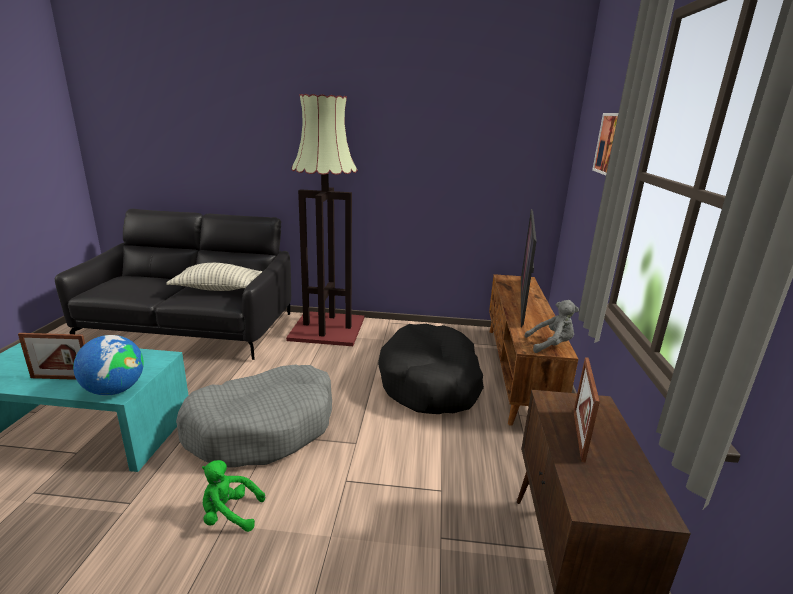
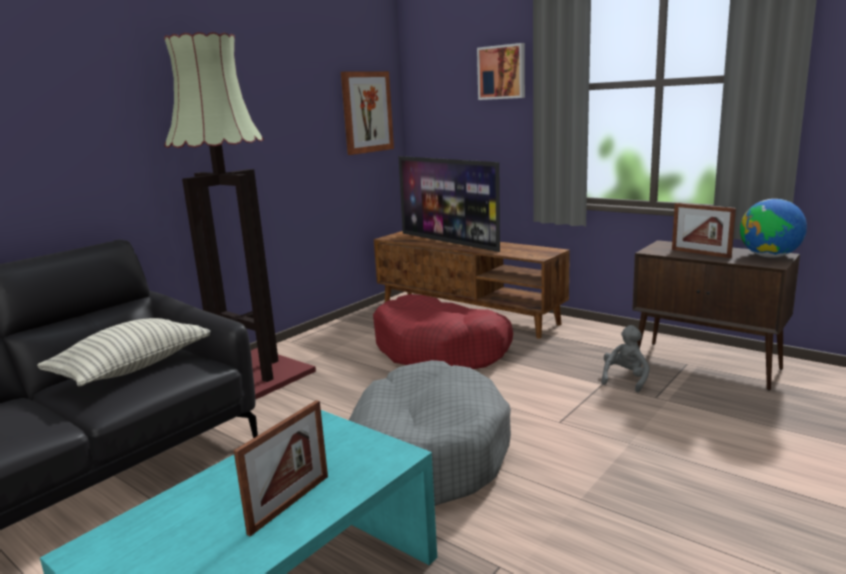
camera: 55 degrees left, 5 degrees down
(114, 390) = (384, 457): globe -> globe (769, 256)
(229, 514) = (567, 494): green plush toy -> none
(431, 382) = (441, 350): black dog bed -> red dog bed
(517, 163) = (367, 112): none -> picture
(551, 345) = (541, 251): grey plush toy -> grey plush toy (625, 379)

